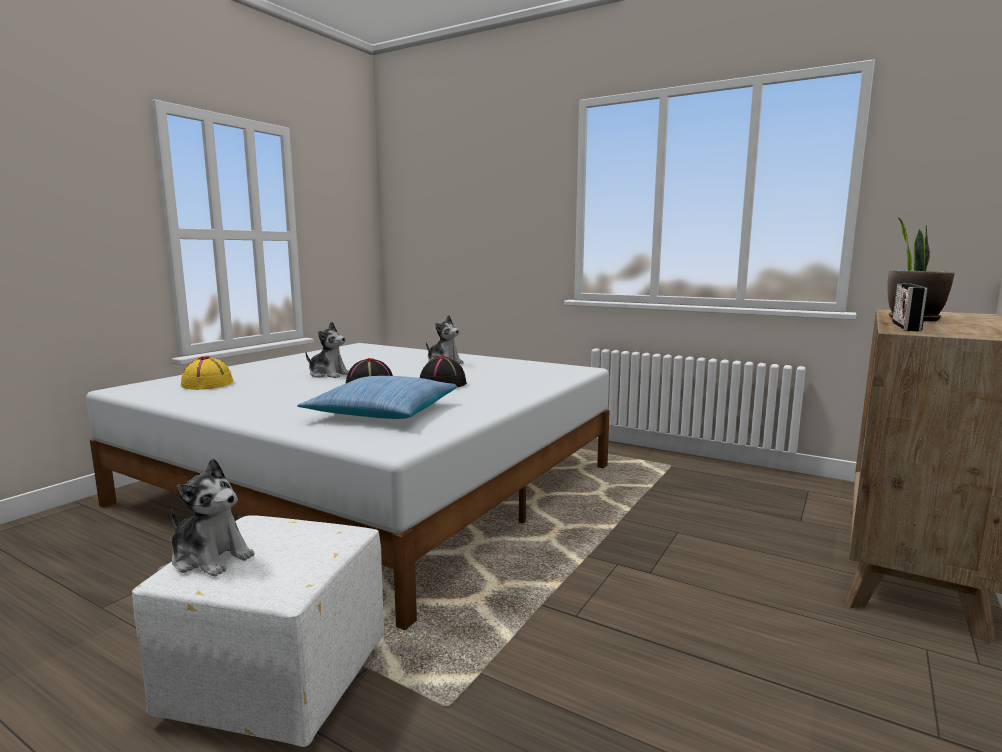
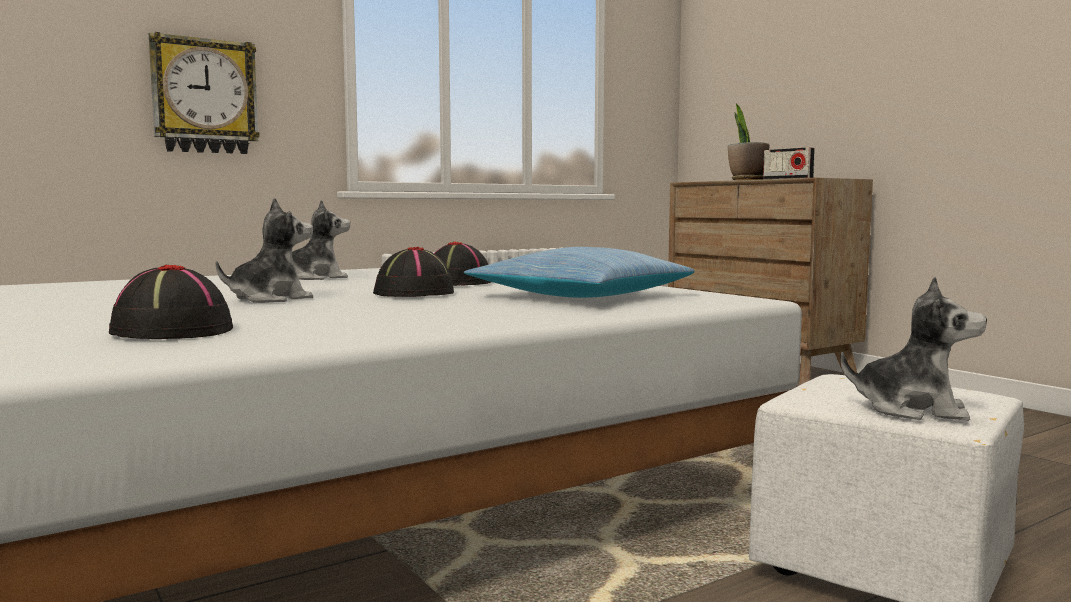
camera: 65 degrees left, 5 degrees down
(208, 384) = (171, 331): yellow hat -> black hat
(211, 558) = (912, 410): plush toy -> plush toy turned 60 degrees clockwise
(492, 239) = (204, 96): none -> wall clock

